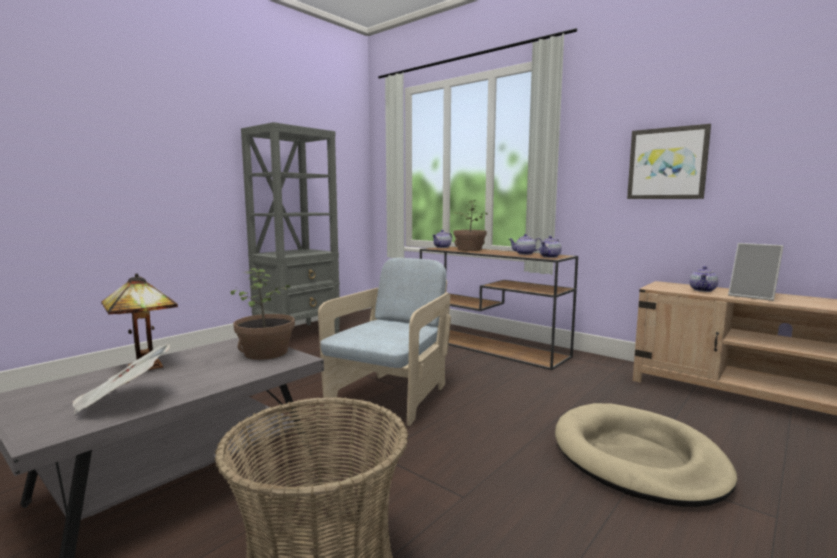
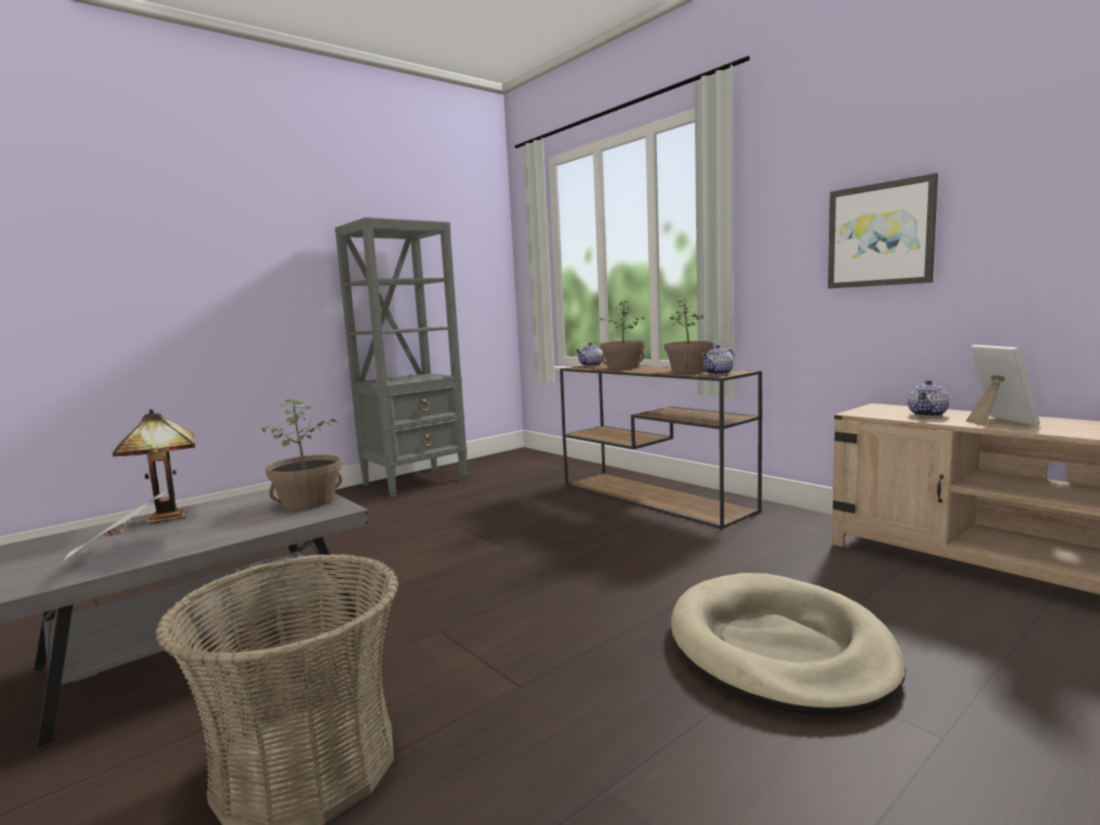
camera: 10 degrees right, 0 degrees up
(391, 396) = (491, 560): beige armchair -> none
(524, 254) = (689, 370): teapot -> potted plant
(753, 296) = (997, 422): picture frame -> picture frame turned 150 degrees counterclockwise

